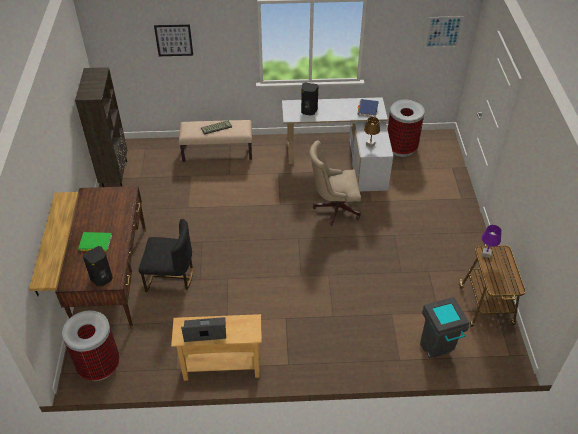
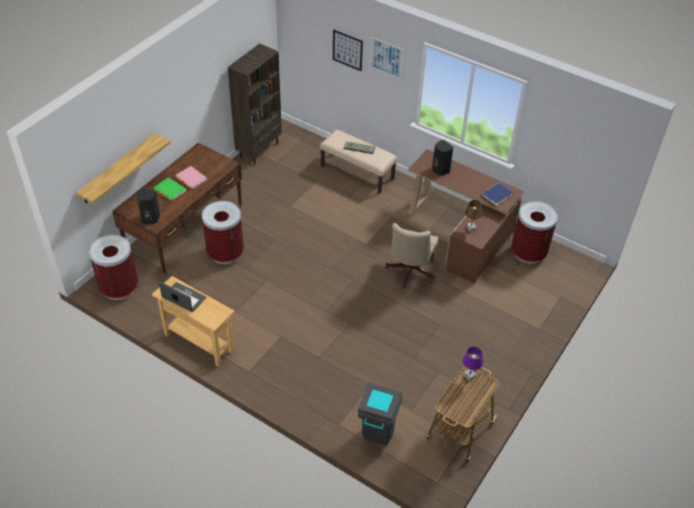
camera: 35 degrees right, 0 degrees up
(106, 222) = (191, 179): none -> pink book
(170, 277) = (225, 253): black chair -> trash can
(334, 208) = (409, 272): beige office chair -> beige office chair turned 105 degrees counterclockwise
(342, 158) = (462, 233): white desk -> brown desk
(443, 32) = (601, 150): picture -> picture (386, 58)

